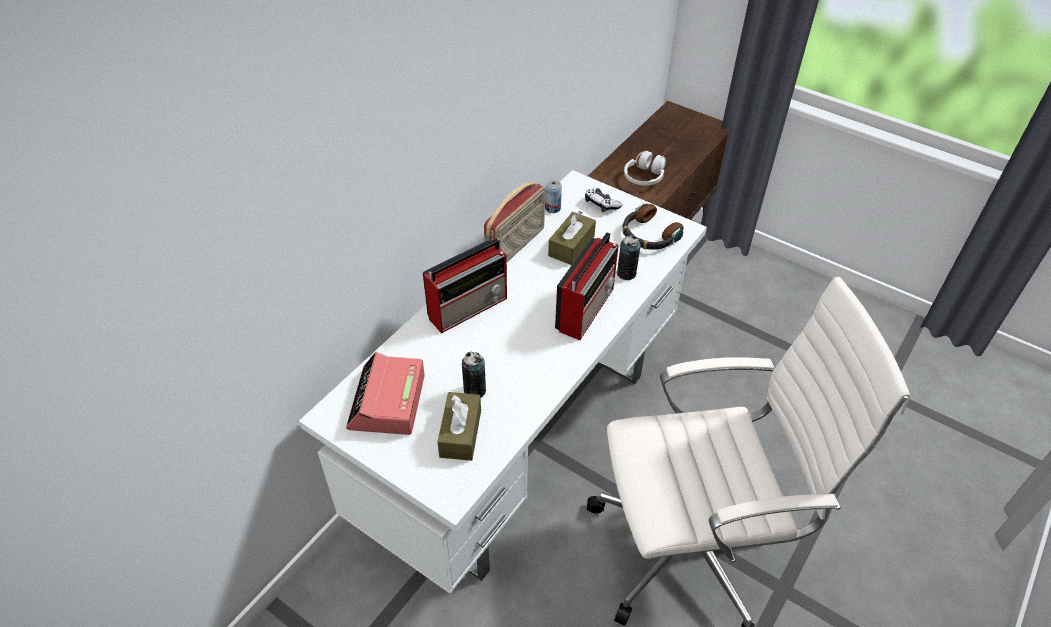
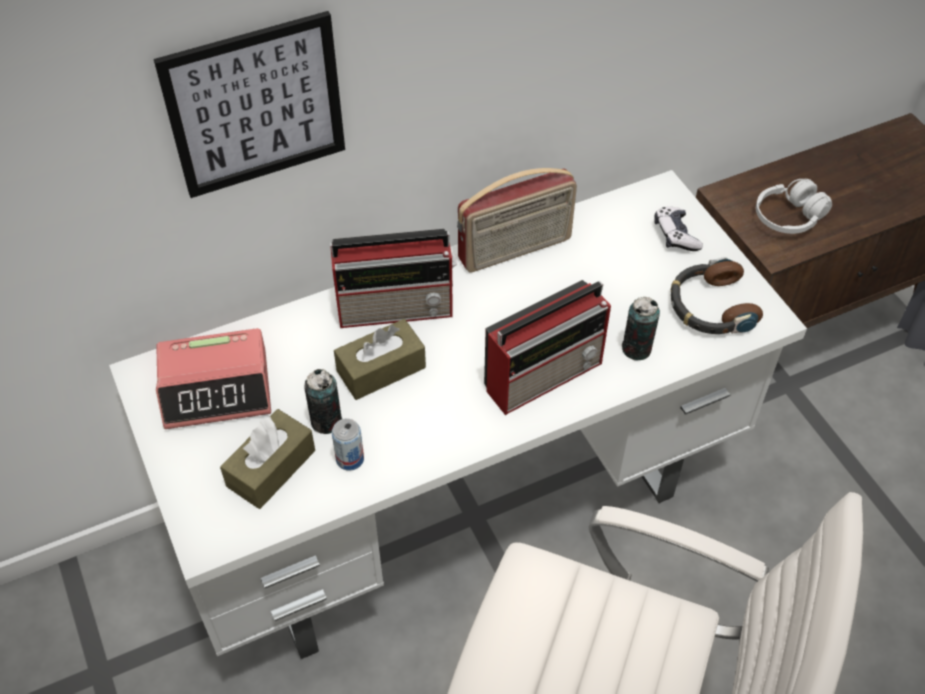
camera: 30 degrees right, 5 degrees up
(368, 188) = (255, 106): none -> picture
(387, 402) = (217, 388): alarm clock -> alarm clock turned 135 degrees counterclockwise
(552, 208) = (603, 215): can -> can (350, 459)
(571, 246) = (589, 279): brown tissue box -> brown tissue box (381, 369)

